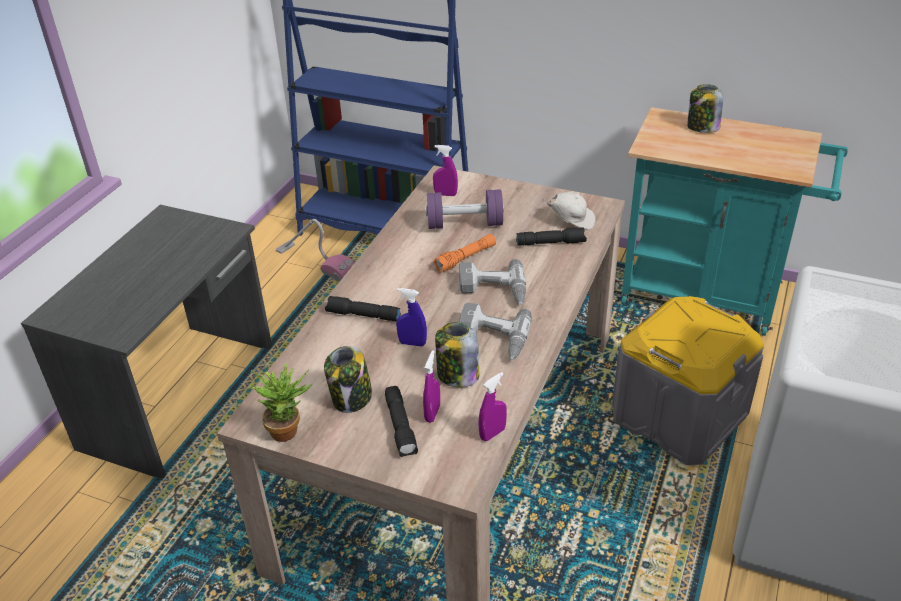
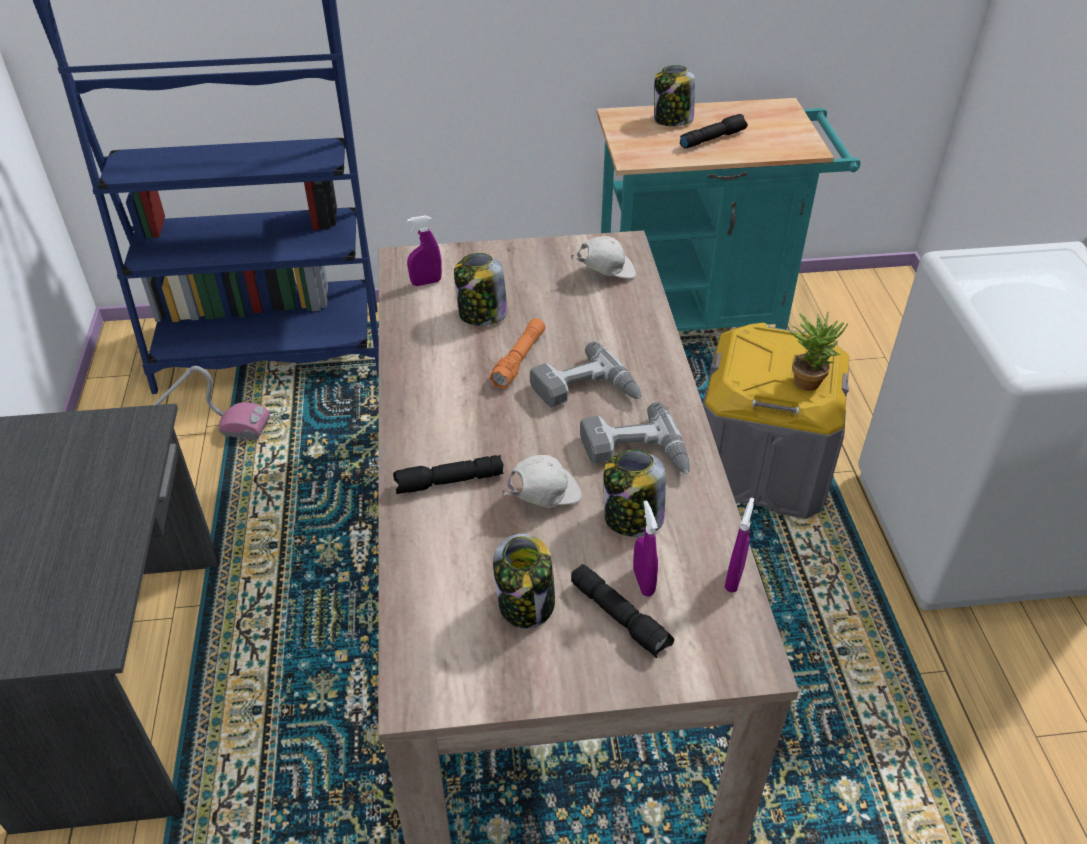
camera: 30 degrees left, 5 degrees up
(289, 430) = (478, 684): potted plant -> potted plant (808, 379)
(412, 343) = (543, 497): blue spray bottle -> white cap
(464, 224) = (481, 314): purple dumbbell -> jar
(551, 242) = (604, 307): black flashlight -> black flashlight (712, 138)

